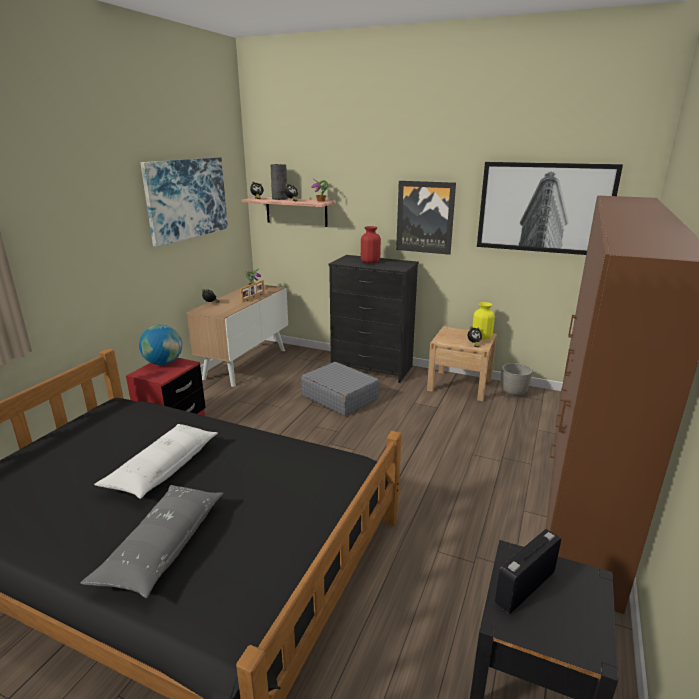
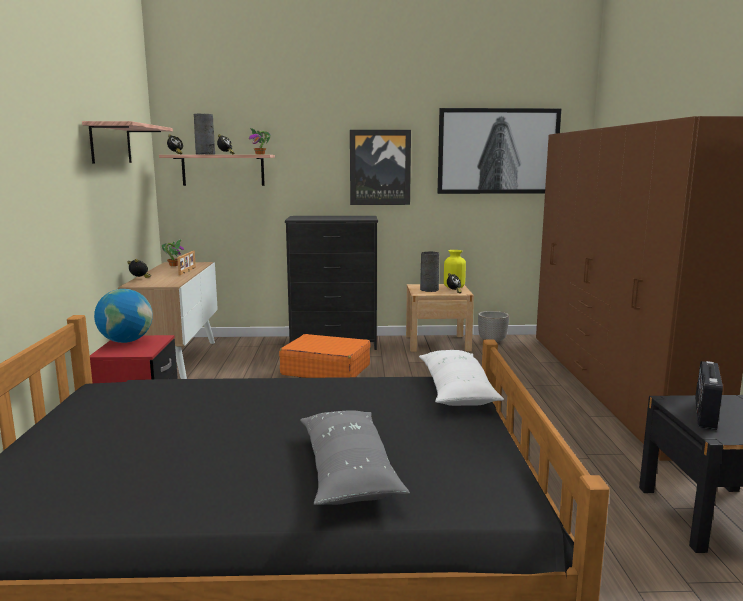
camera: 25 degrees left, 10 degrees down
(163, 468) = (254, 419): white pillow -> white pillow (456, 390)
(187, 199) = (111, 144): picture -> shelf
(340, 397) = (325, 370): grey suitcase -> orange suitcase
(370, 262) = (328, 217): red vase -> none
(454, 337) = (429, 290): none -> grey vase

